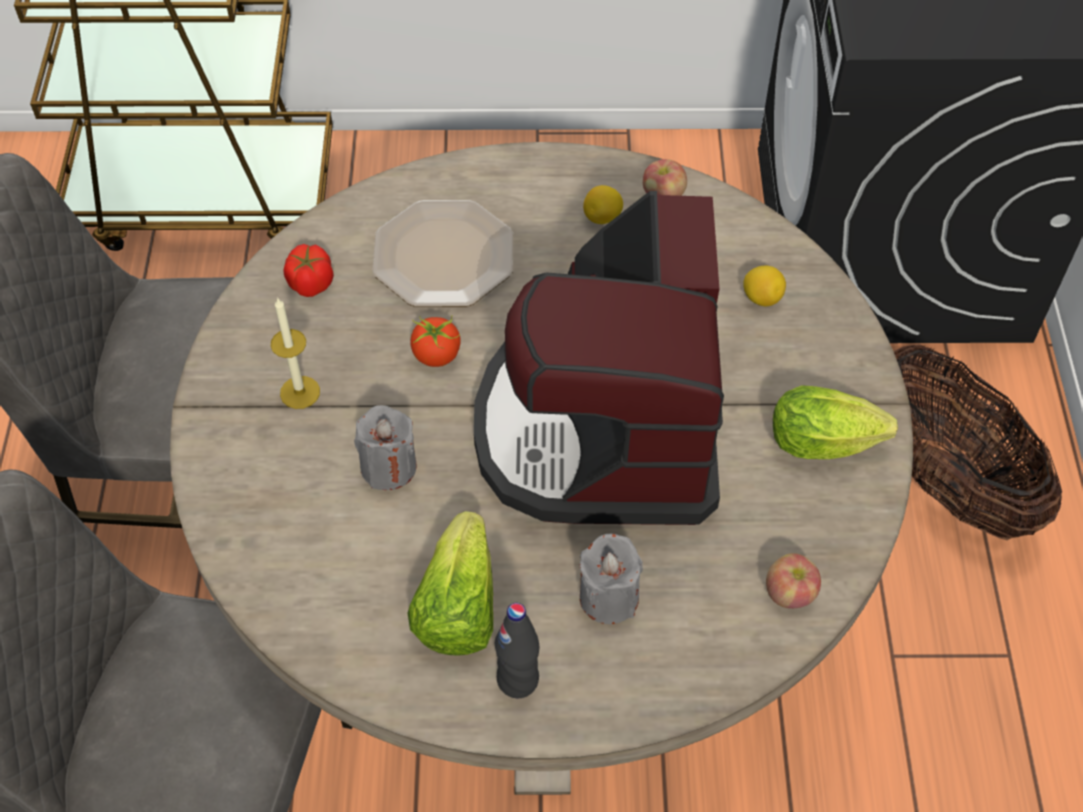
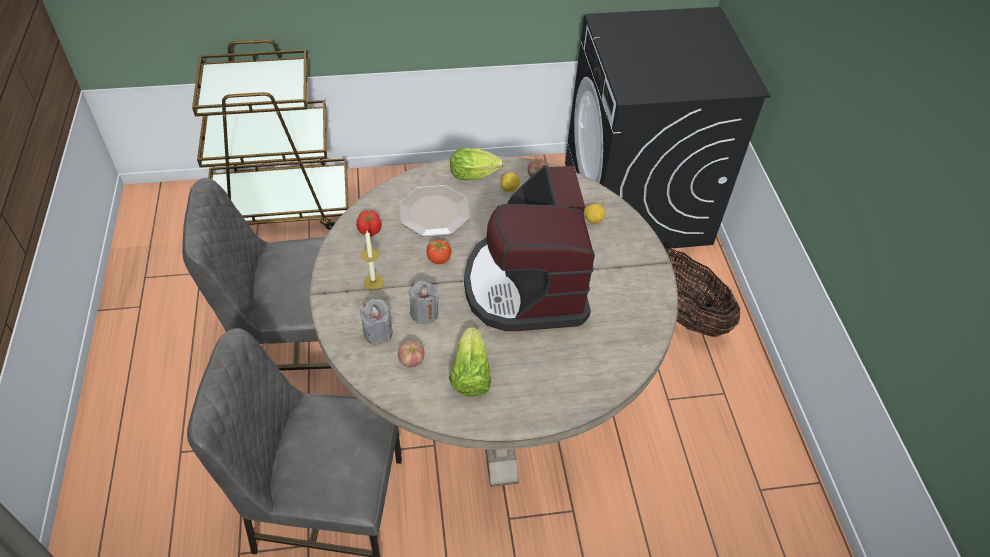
camera: 10 degrees left, 5 degrees down
(518, 679) = (505, 405): black bottle -> none
(608, 597) = (543, 363): grey candle -> grey candle (378, 333)
(789, 593) = (629, 353): apple -> apple (411, 360)
(829, 443) = (636, 283): lettuce -> lettuce (476, 175)

